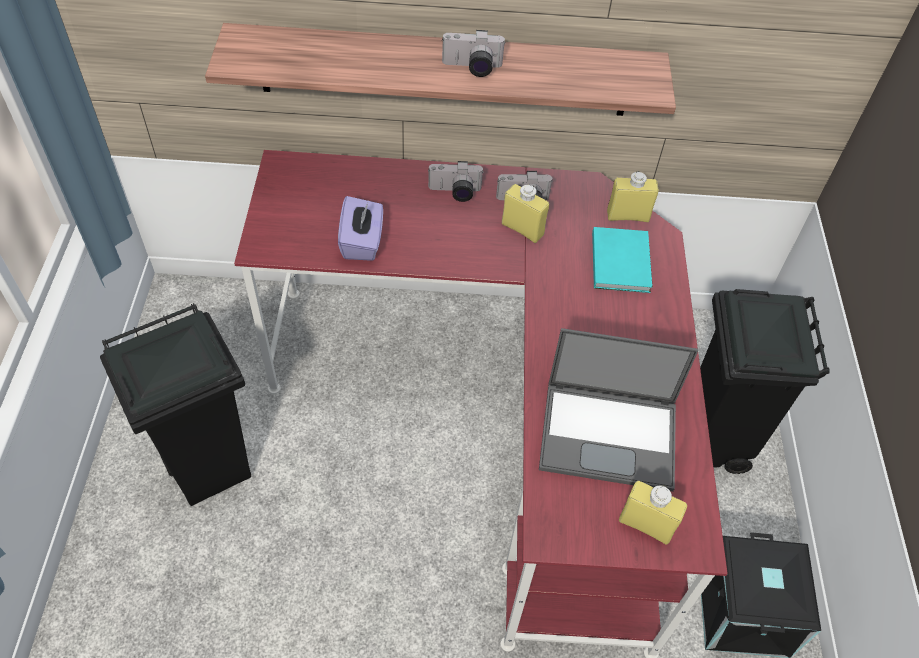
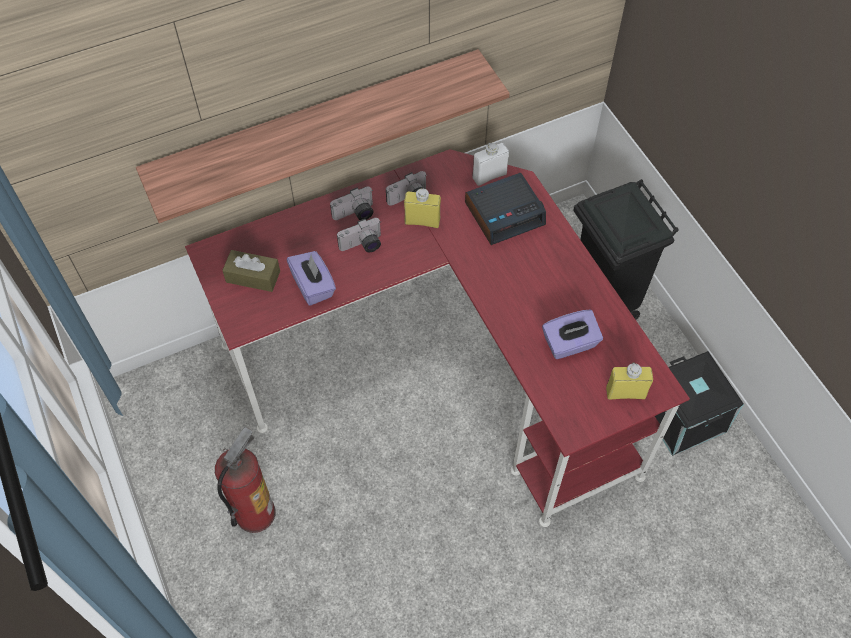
camera: 25 degrees left, 5 degrees up
(211, 468) = (255, 512): black trash can -> fire extinguisher
(308, 206) = (253, 276): none -> brown tissue box
(472, 68) = (350, 123): camera -> camera (362, 245)
(610, 434) = (570, 344): laptop -> purple tissue box
(621, 260) = (505, 213): turquoise book -> alarm clock
(627, 216) = (489, 176): yellow bottle -> white bottle

